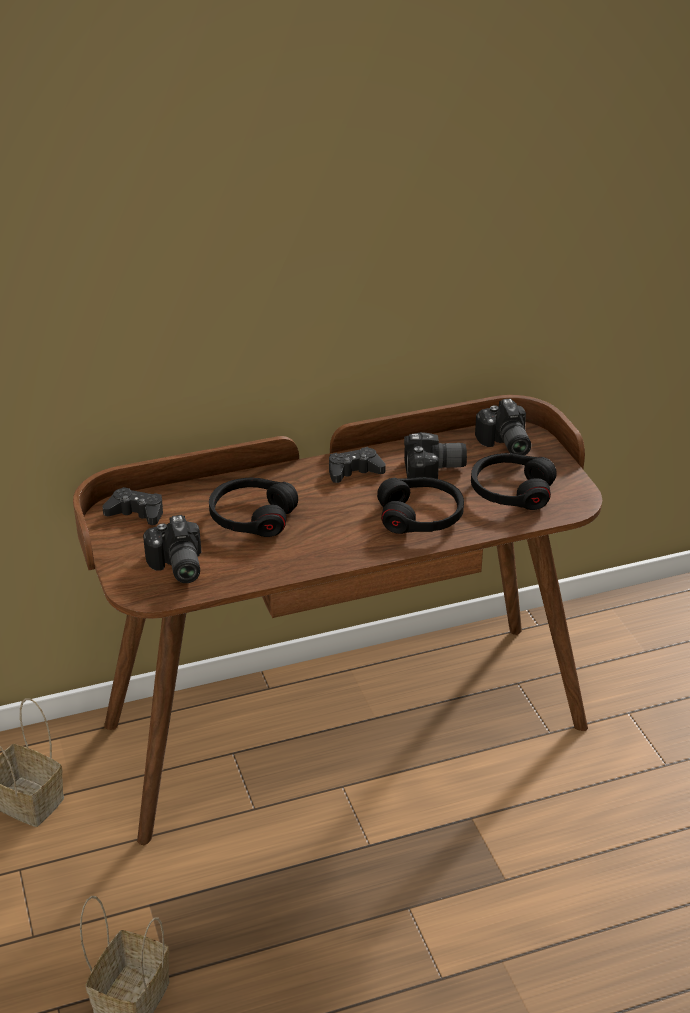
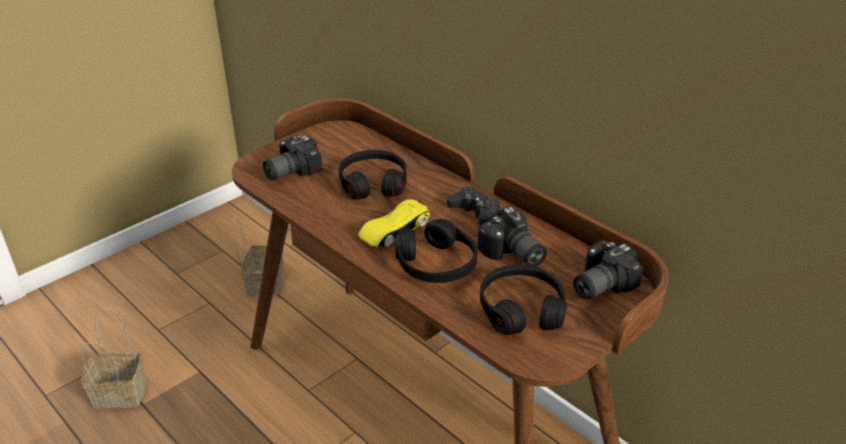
camera: 65 degrees right, 0 degrees up
(136, 513) = (344, 137): black game controller -> none
(347, 525) = (394, 229): none -> yellow toy car

